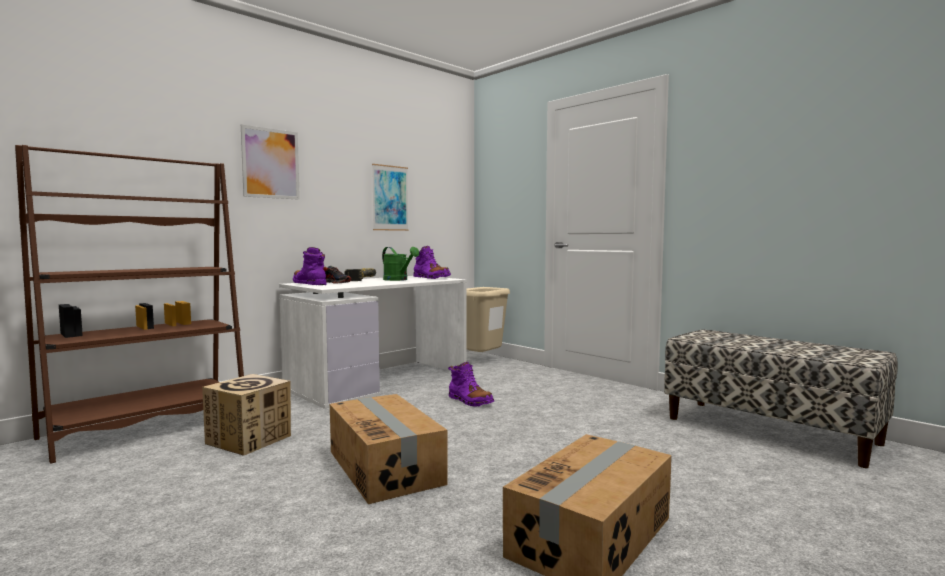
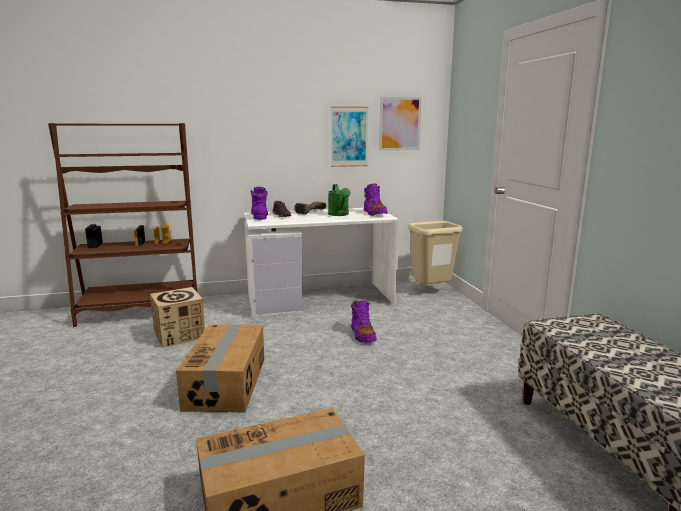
camera: 30 degrees right, 10 degrees up
(270, 163) = (235, 115): picture -> picture (399, 123)

